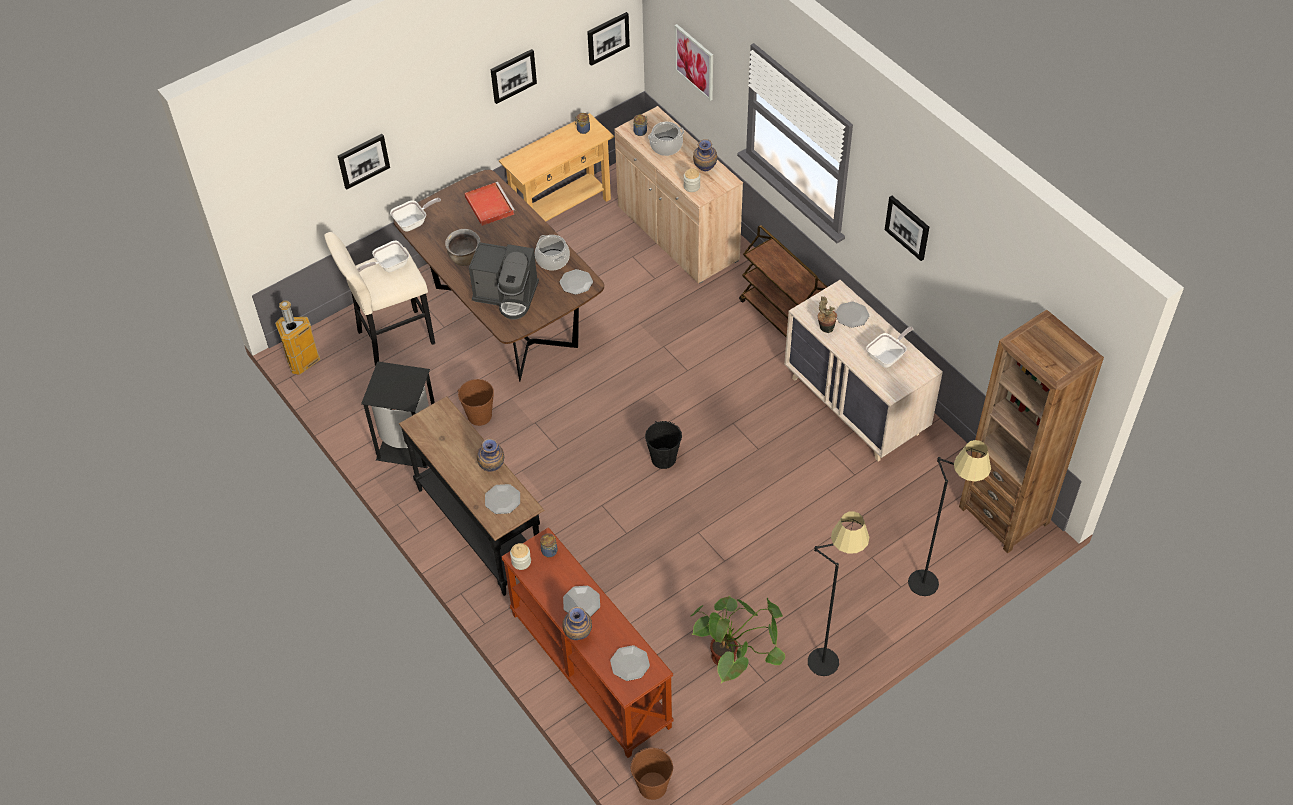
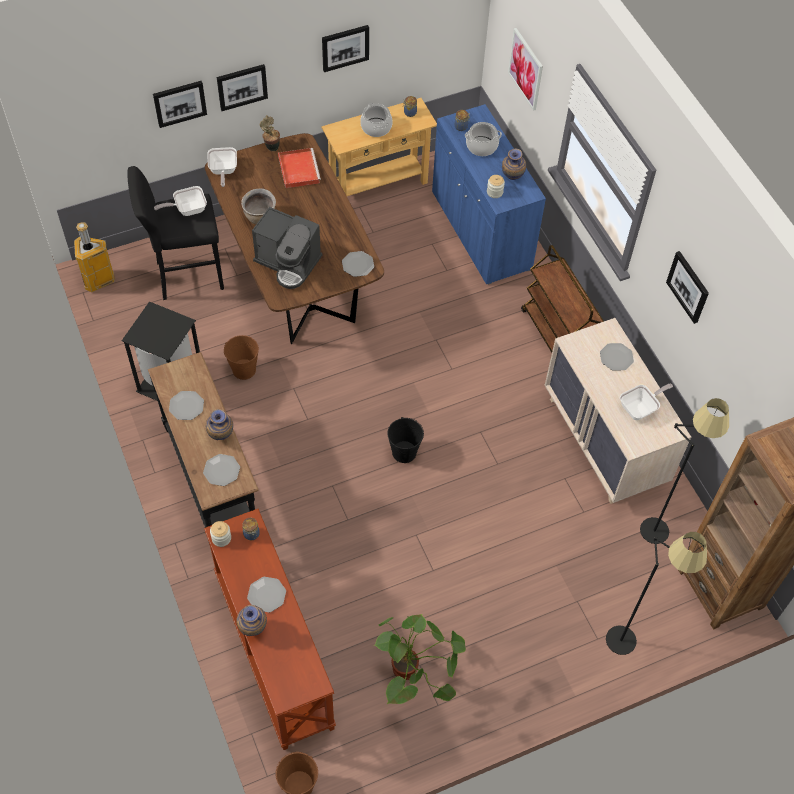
camera: 10 degrees right, 5 degrees up
(392, 339) = (185, 276): beige stool -> black stool
(414, 222) = (223, 171): frying pan -> frying pan turned 105 degrees clockwise
(553, 260) = (342, 237): cooking pot -> cooking pot (376, 127)
(607, 38) = (449, 28): picture -> picture (242, 86)
(630, 664) = (294, 671): plate -> plate (186, 406)
(677, 234) = (480, 231): beige cabinet -> blue cabinet
(825, 328) = (586, 364): potted plant -> potted plant (271, 146)
(828, 650) = (508, 687): black floor lamp -> black floor lamp (661, 521)

